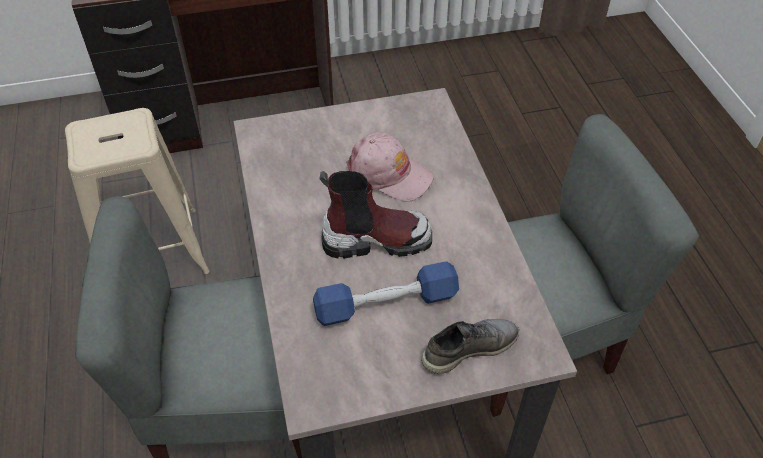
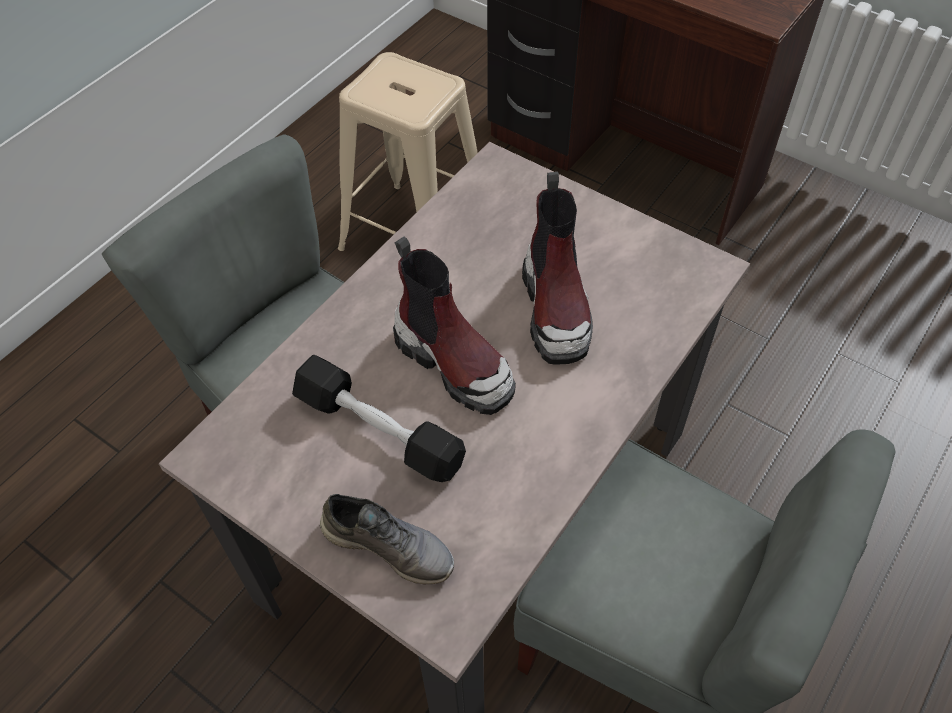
camera: 50 degrees right, 5 degrees up
(386, 304) = (379, 430): blue dumbbell -> black dumbbell
(389, 174) = (557, 308): pink cap -> boot

